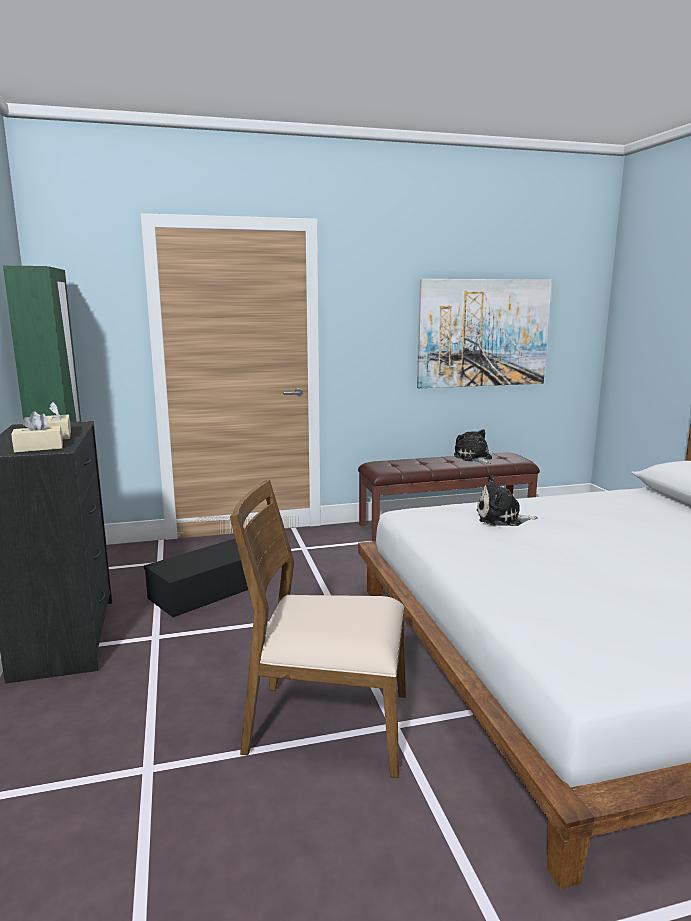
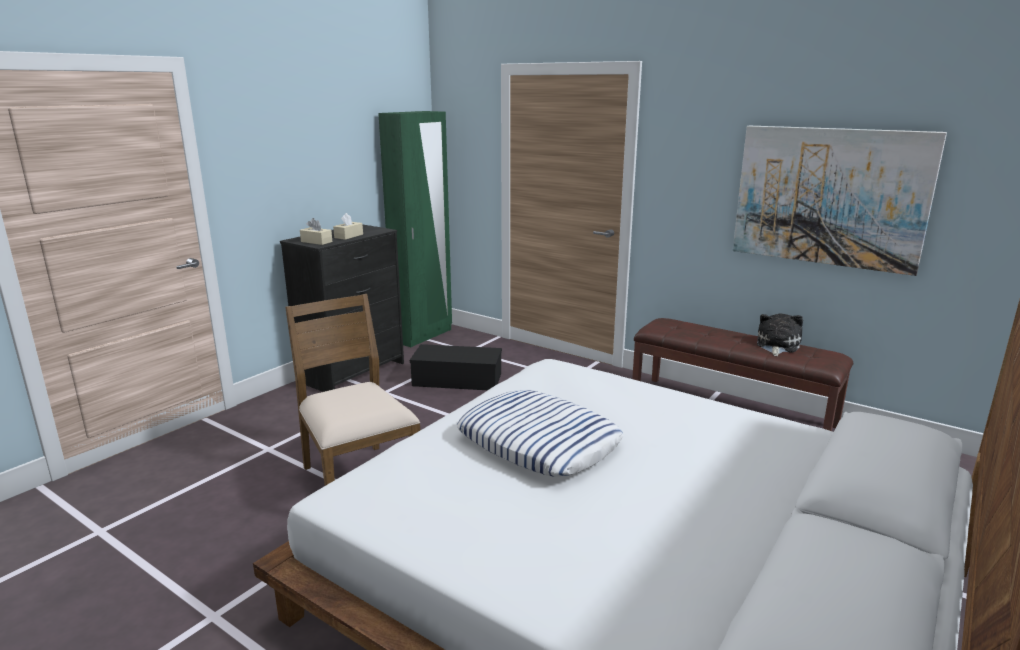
camera: 50 degrees right, 5 degrees up
(502, 518) = (595, 396): plush toy -> none
(560, 561) = (539, 442): none -> pillow

